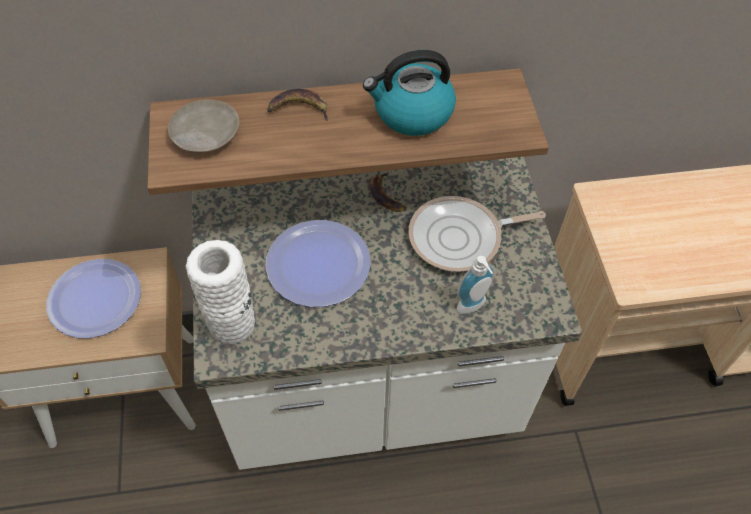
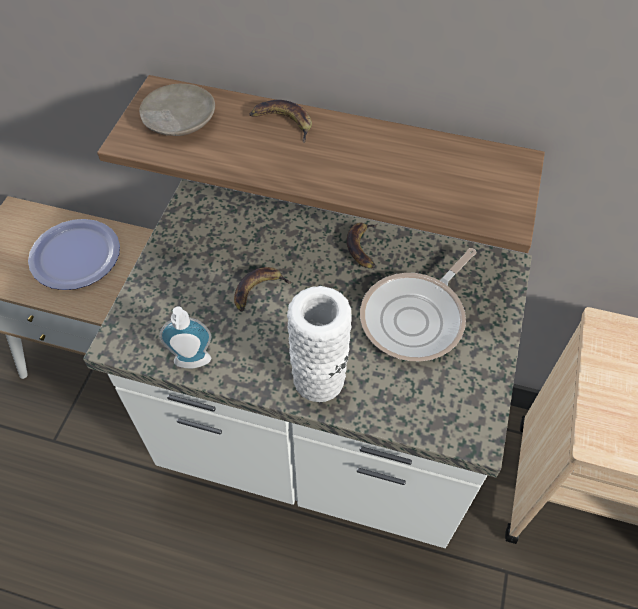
camera: 25 degrees right, 0 degrees up
(232, 323) = (146, 317): white vase -> white vase (319, 378)
(318, 264) = (258, 291): plate -> banana
(412, 113) = (396, 162): kettle -> none
(460, 238) = (416, 318): frying pan -> frying pan turned 60 degrees counterclockwise
(473, 307) = (392, 394): soap dispenser -> soap dispenser (192, 364)

